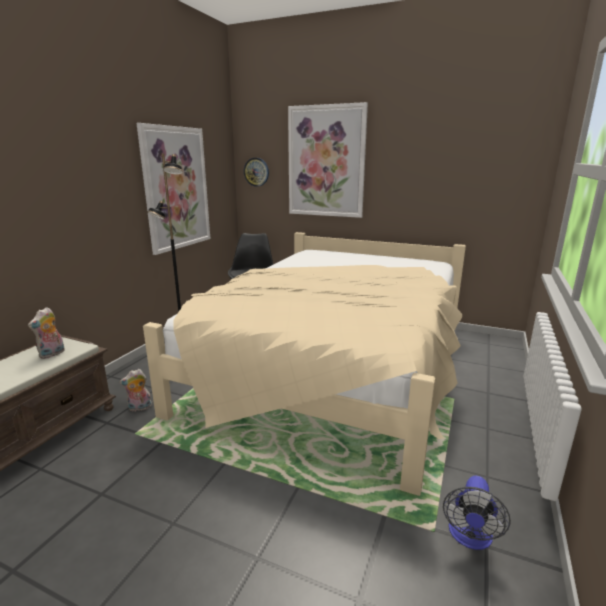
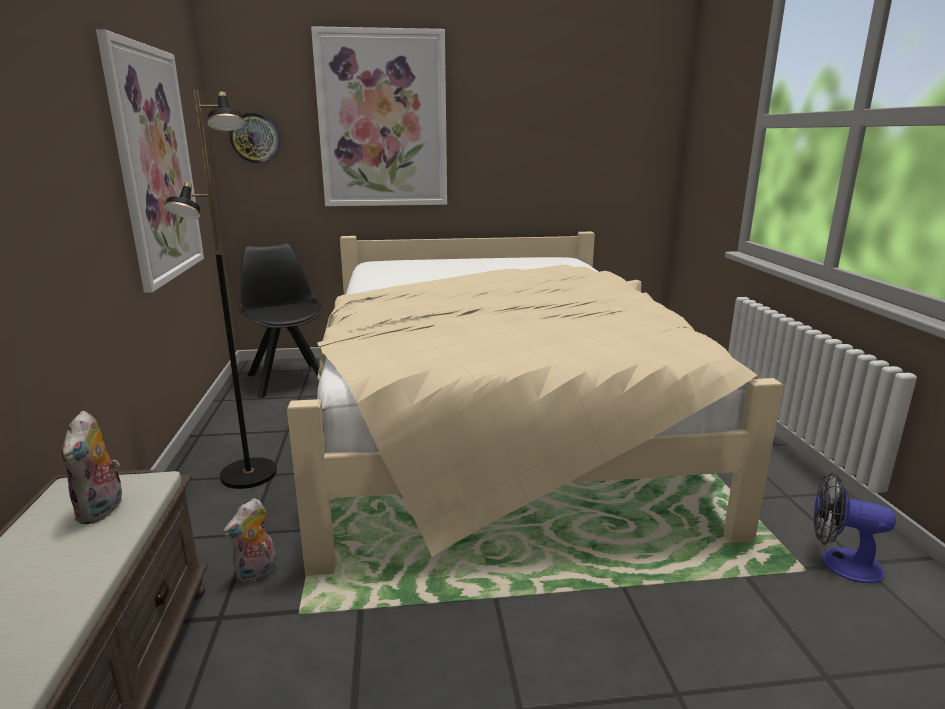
camera: 30 degrees left, 0 degrees up
(470, 537) = (840, 562): fan -> fan turned 120 degrees clockwise

